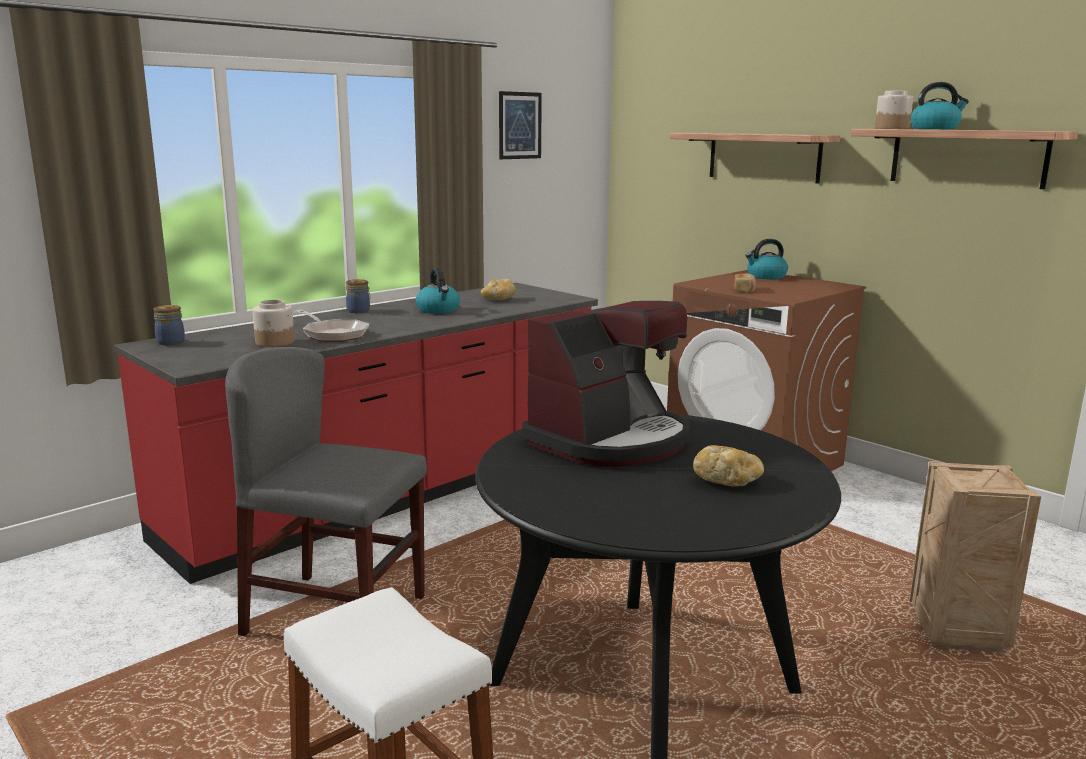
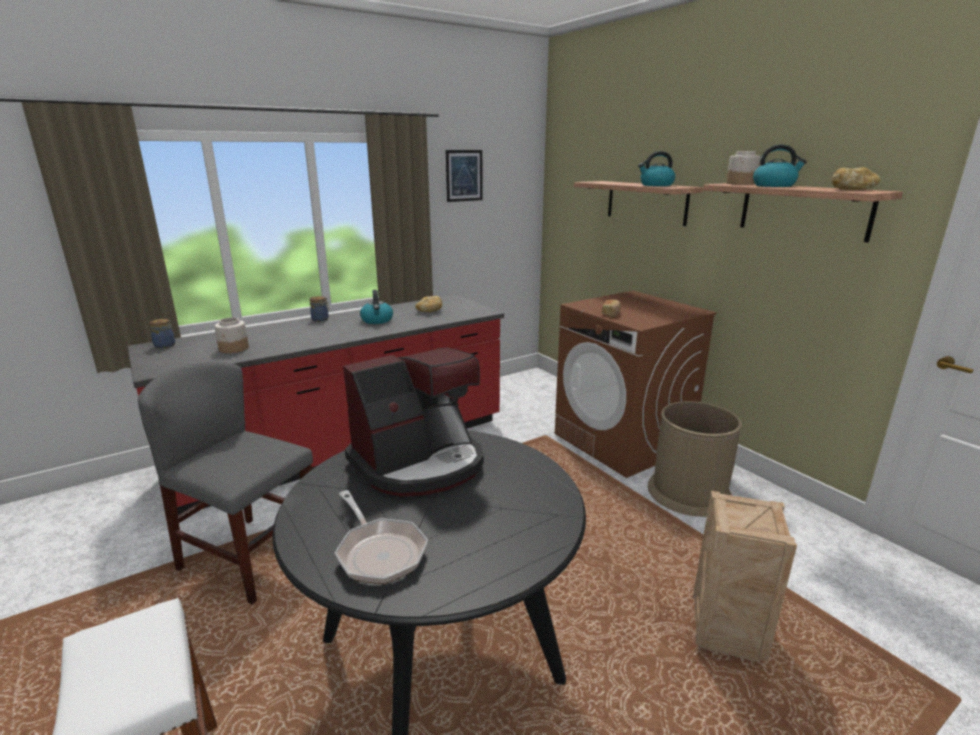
camera: 10 degrees right, 5 degrees up
(333, 334) = (281, 342): frying pan -> frying pan (379, 552)
(727, 481) = (482, 522): bread -> bread (852, 190)
(766, 276) = (640, 299): kettle -> kettle (656, 185)
(857, 507) = (689, 492): none -> brown trash can

